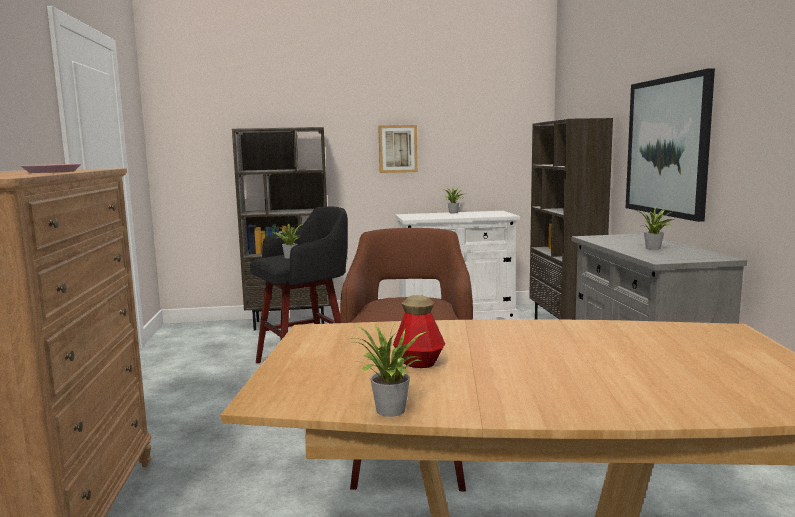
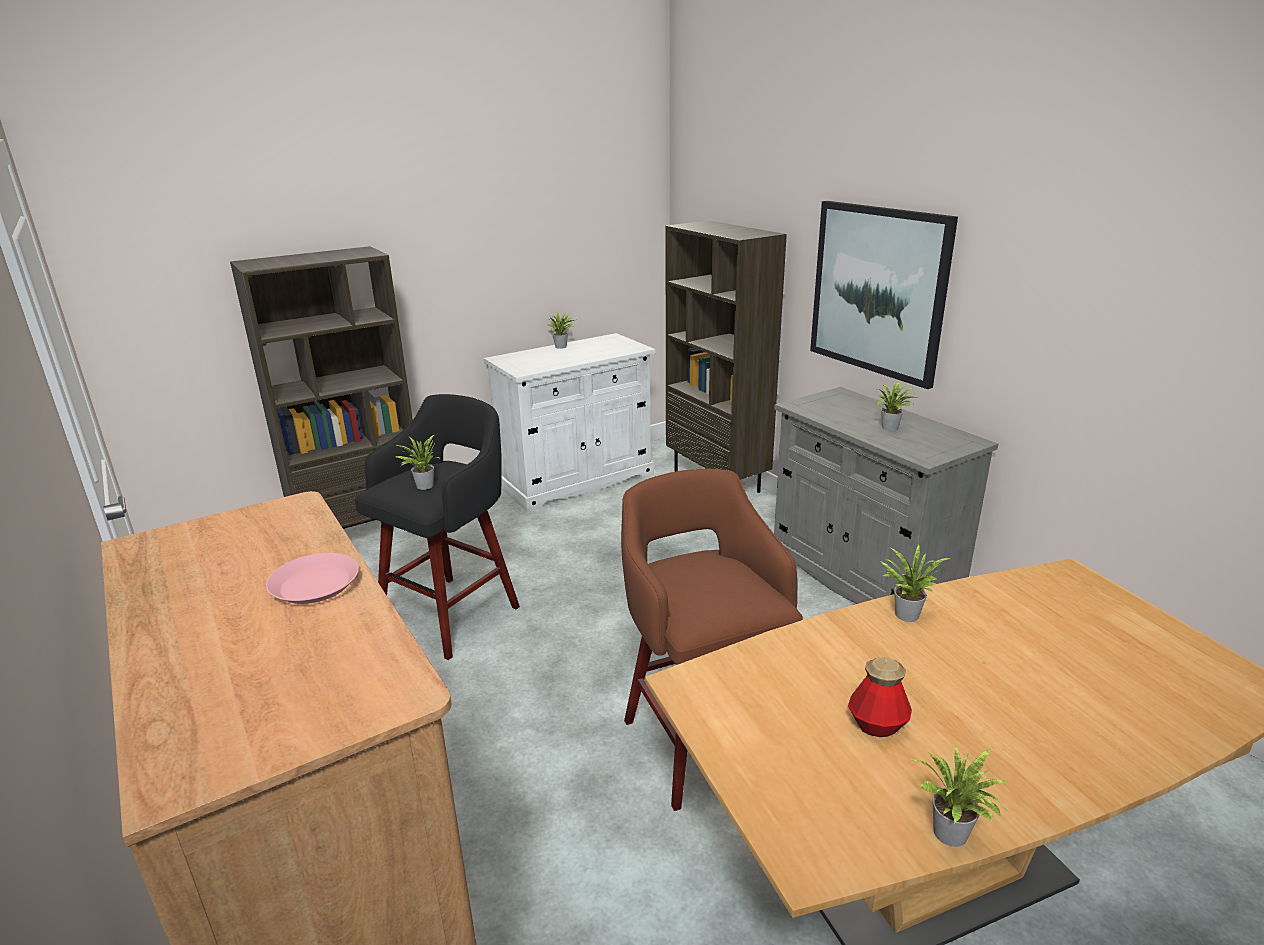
camera: 25 degrees left, 15 degrees up
(397, 149) = (478, 265): picture -> none
(532, 326) = (905, 613): none -> potted plant

